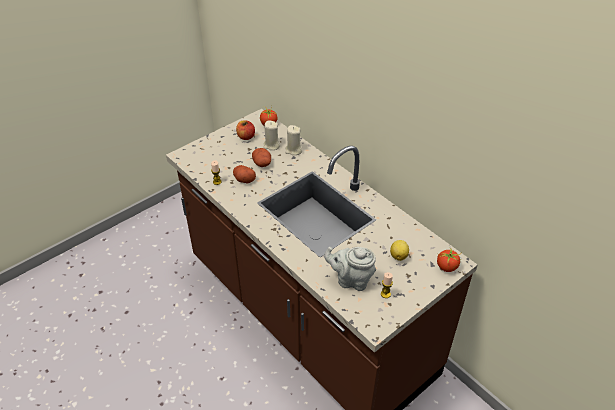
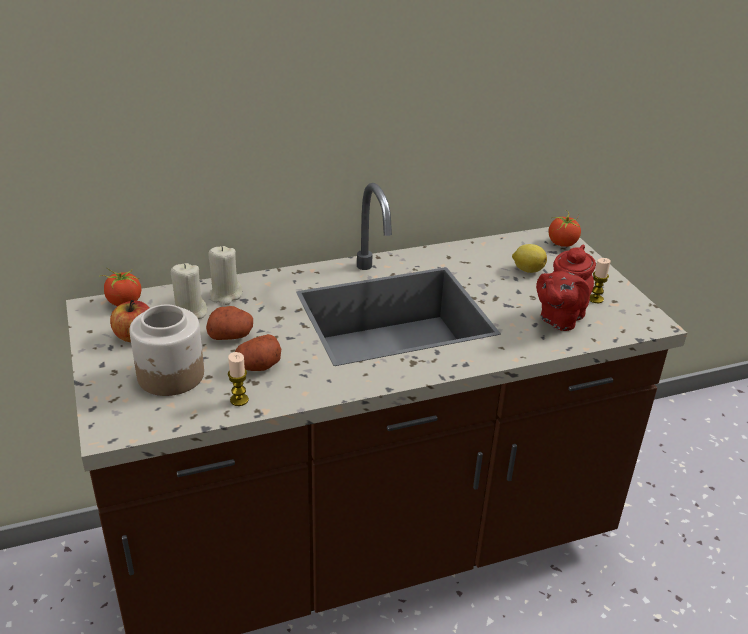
camera: 70 degrees left, 10 degrees down
(223, 157) = (171, 376): none -> jar
(351, 280) = (560, 319): grey teapot -> red teapot

